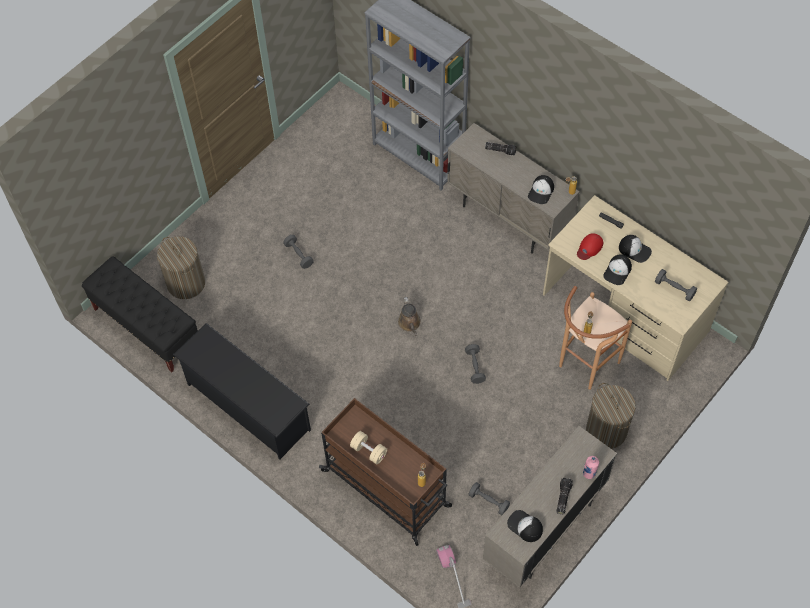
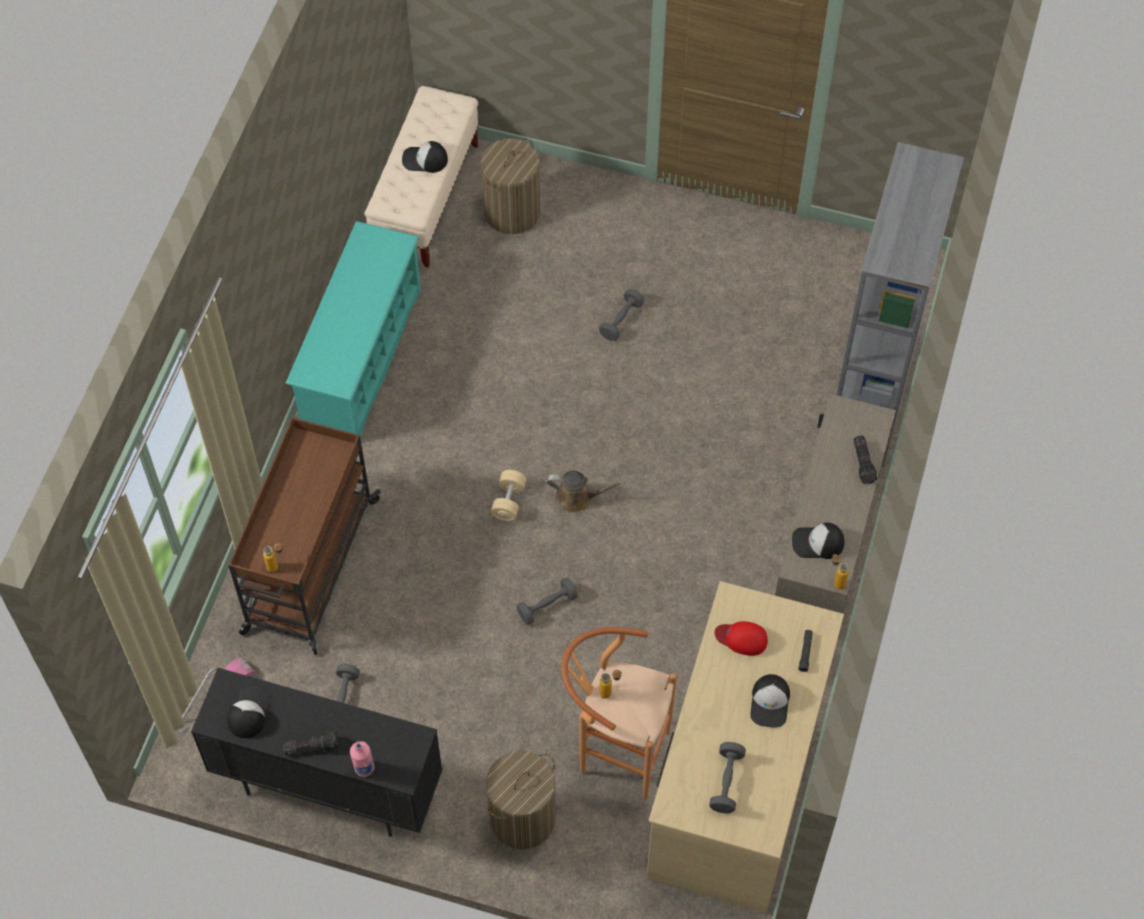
camera: 65 degrees right, 0 degrees up
(146, 327) = (426, 198): black bench -> beige bench
(247, 406) = (361, 358): black shoe rack -> turquoise shoe rack
(369, 451) = (294, 487): beige dumbbell -> beige dumbbell (509, 501)
(410, 324) = (578, 498): brown watering can -> brown watering can turned 135 degrees counterclockwise
(544, 529) = (328, 787): beige cabinet -> black cabinet
(617, 271) = (718, 691): cap -> cap (424, 160)

